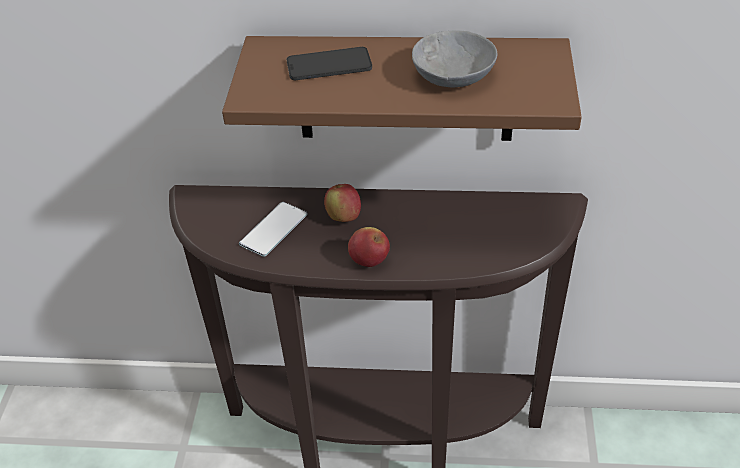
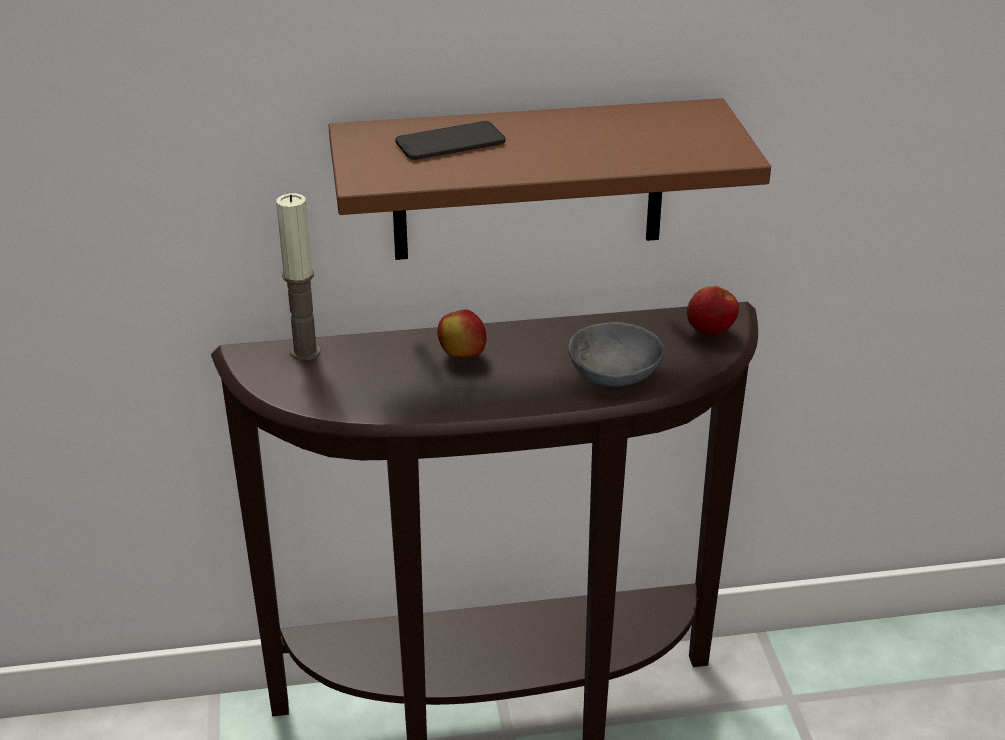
camera: 15 degrees left, 10 degrees down
(232, 199) = (305, 352): none -> candle
(273, 229) = (375, 378): phone -> none
(369, 261) = (513, 397): apple -> apple (710, 331)
(453, 77) = (607, 142): grey bowl -> grey bowl (615, 374)

